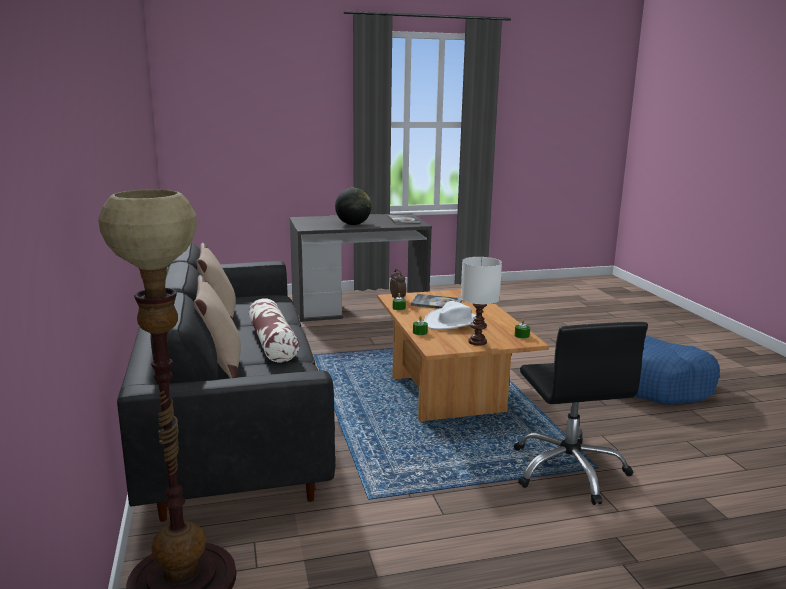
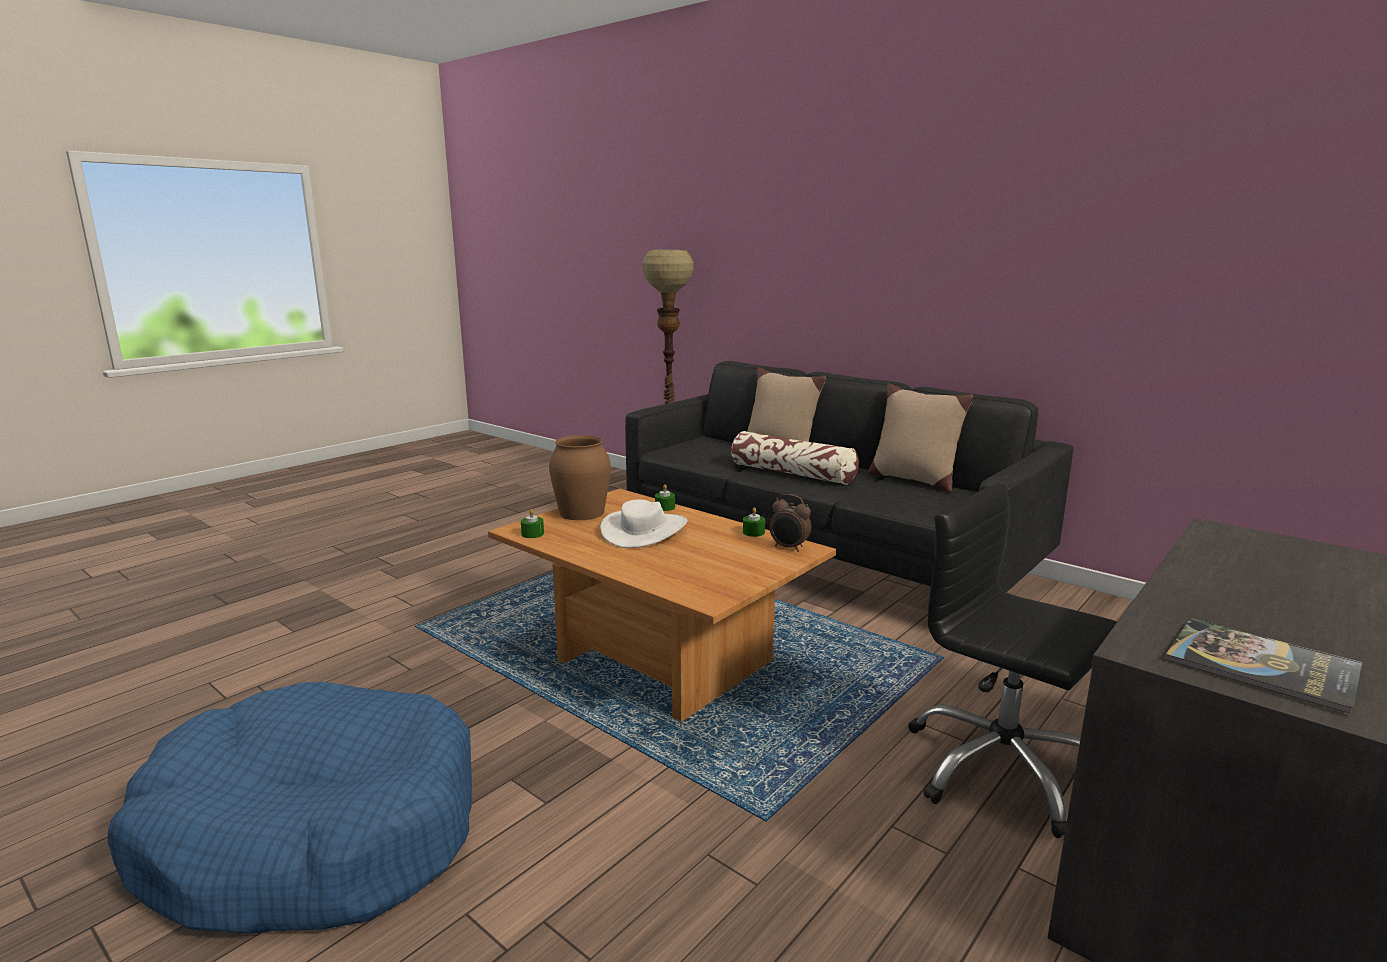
camera: 145 degrees right, 0 degrees up
(353, 224) = (1233, 580): globe -> none
(437, 303) = (719, 556): book -> none
(477, 342) = (582, 512): white table lamp -> brown vase
(569, 470) = (449, 614): black office chair -> black office chair (1000, 769)

